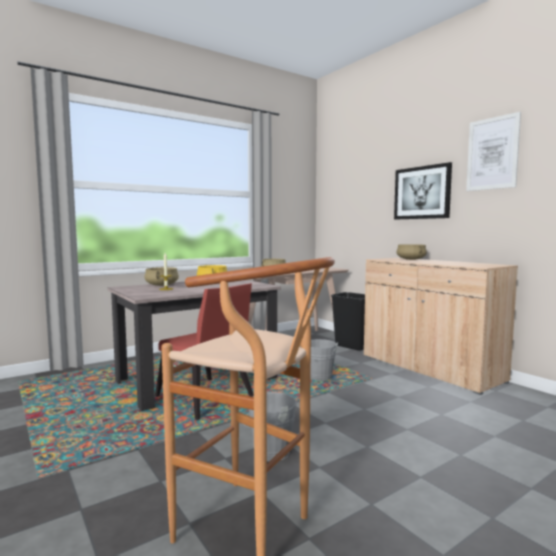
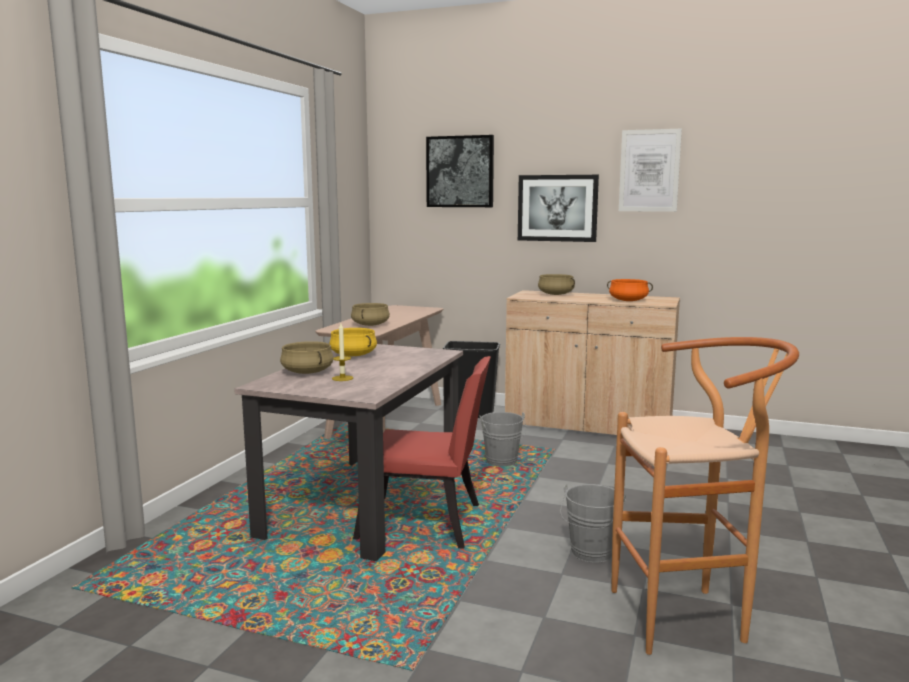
camera: 35 degrees left, 5 degrees up
(362, 172) = (460, 172): none -> picture
(456, 264) = (628, 300): none -> orange cooking pot

